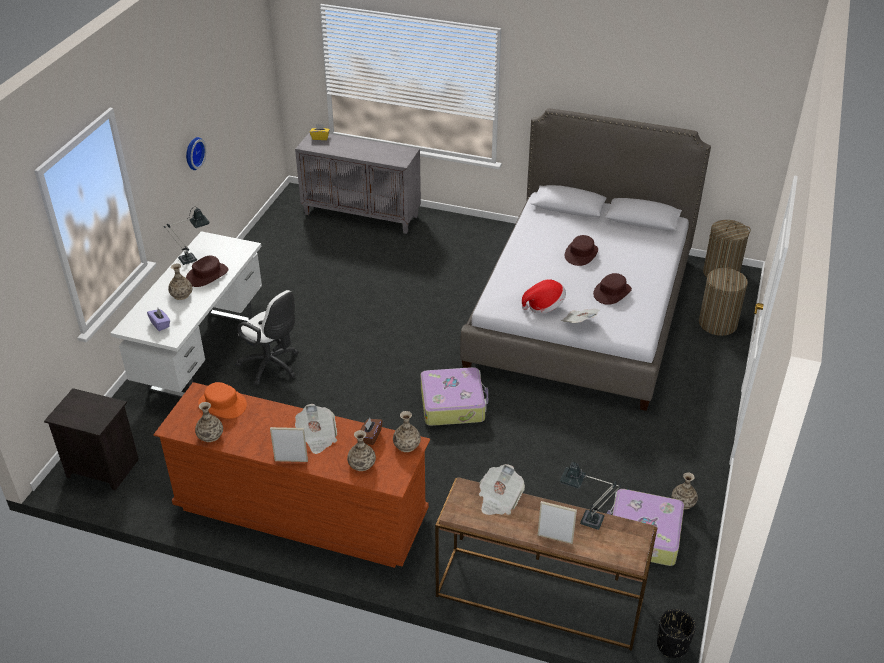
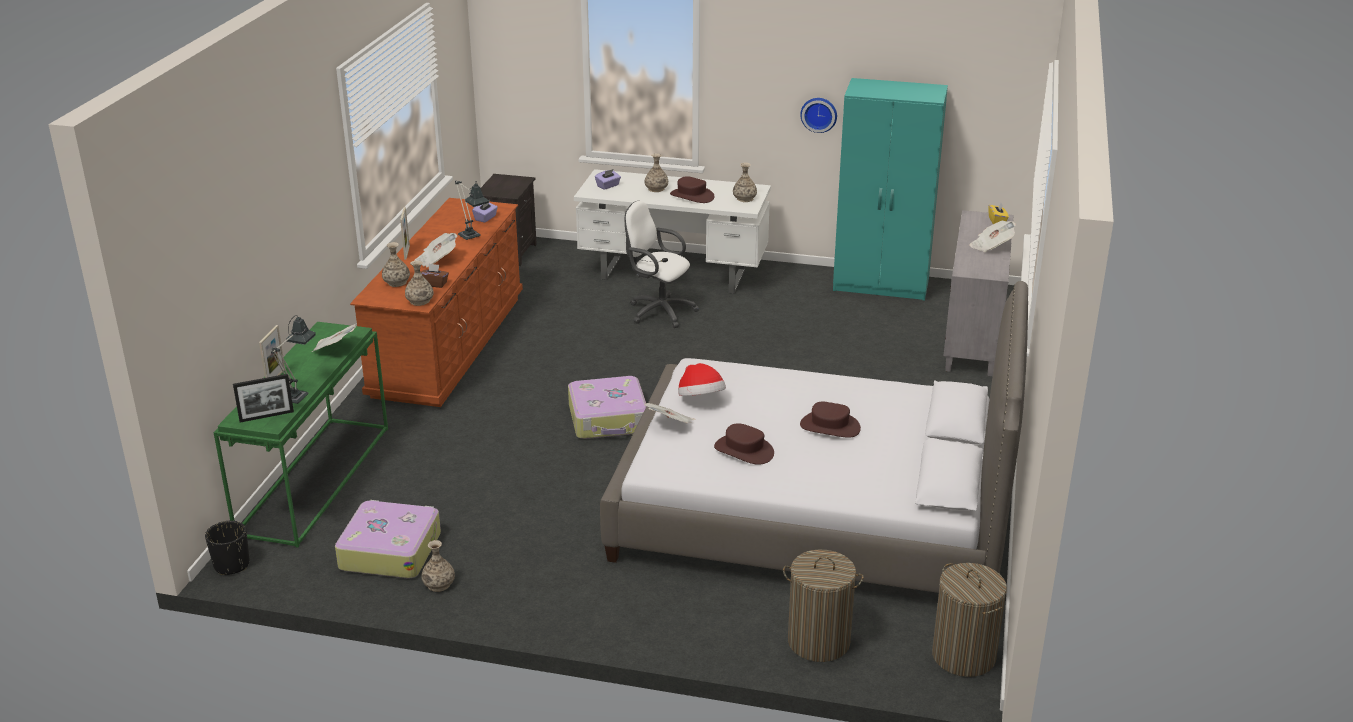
camera: 85 degrees right, 10 degrees down
(192, 258) = (719, 186): table lamp -> table lamp (472, 237)
(210, 435) = (444, 218): vase -> vase (744, 199)
(222, 404) = (485, 218): orange hat -> purple tissue box
(266, 243) = (882, 285): none -> turquoise wardrobe
(272, 366) = (658, 311): white office chair -> white office chair turned 90 degrees clockwise
(363, 146) = (991, 246): none -> newspaper
(537, 598) = (314, 479): brown console table -> green console table
(626, 536) = (266, 416): none -> picture frame

